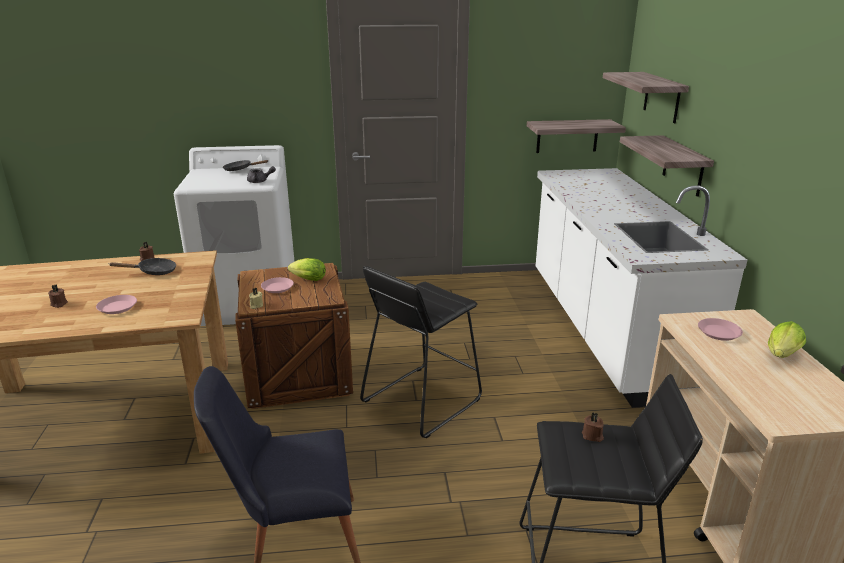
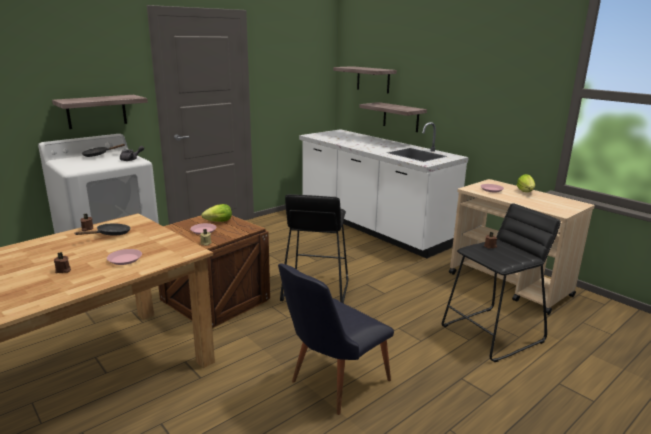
camera: 35 degrees left, 5 degrees down
(567, 136) = (308, 111): shelf -> shelf (96, 111)

